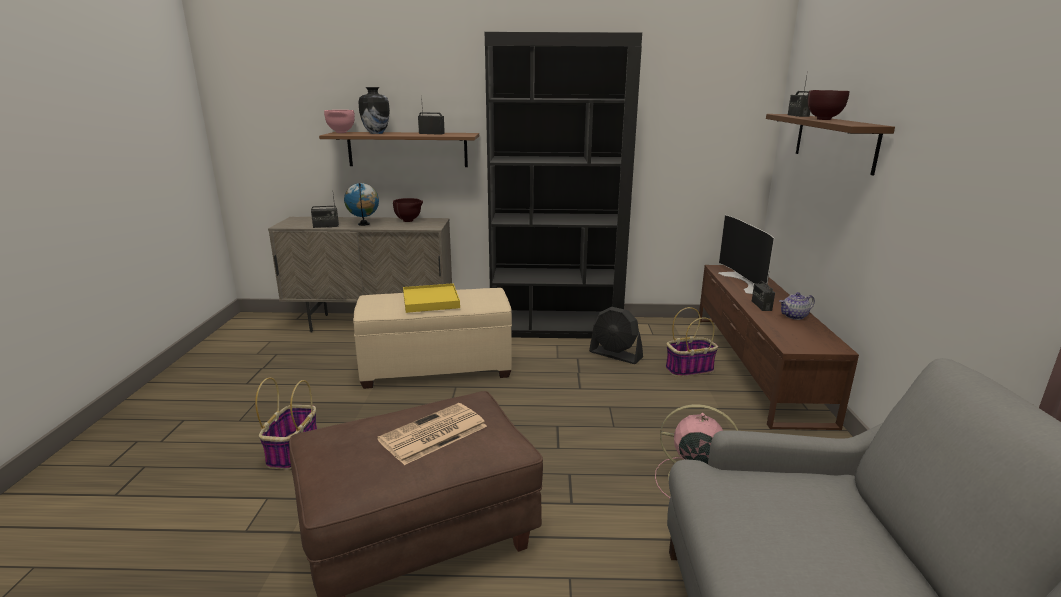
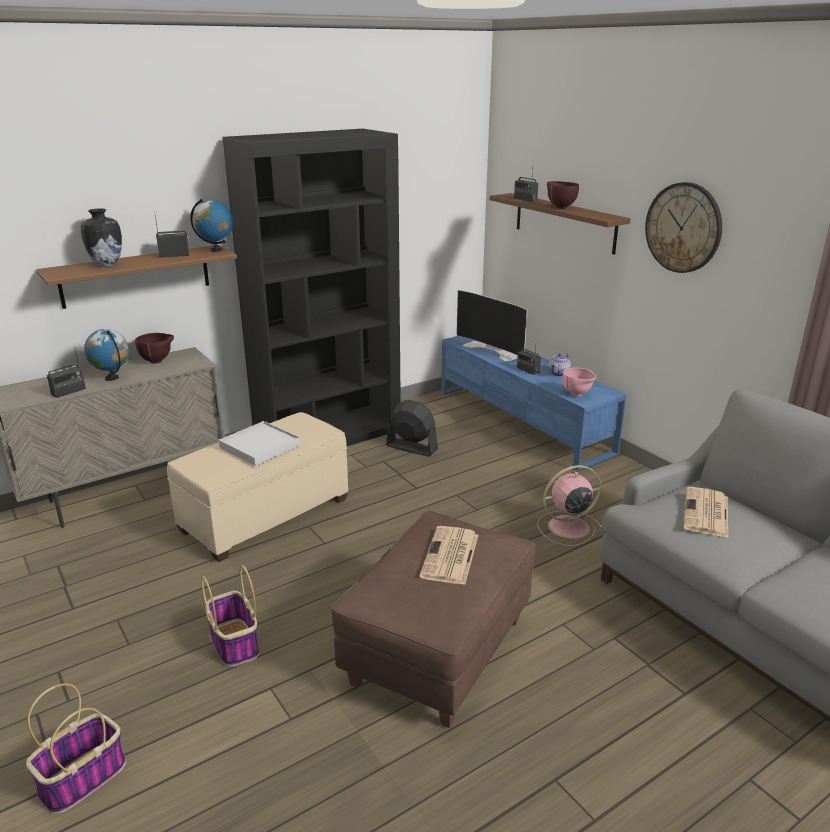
camera: 35 degrees left, 5 degrees up
(341, 132) = (57, 270): pink bowl -> pink bowl (578, 394)
(430, 301) = (259, 446): yellow tray -> white tray
(467, 134) = (216, 250): none -> globe
(615, 355) = (411, 447): black fan -> black fan turned 150 degrees counterclockwise
(689, 369) = (480, 441): basket -> basket (83, 778)
(756, 365) = (522, 421): brown tv stand -> blue tv stand
(795, 515) = (706, 513): none -> newspaper
(950, 131) = (683, 228): none -> wall clock

